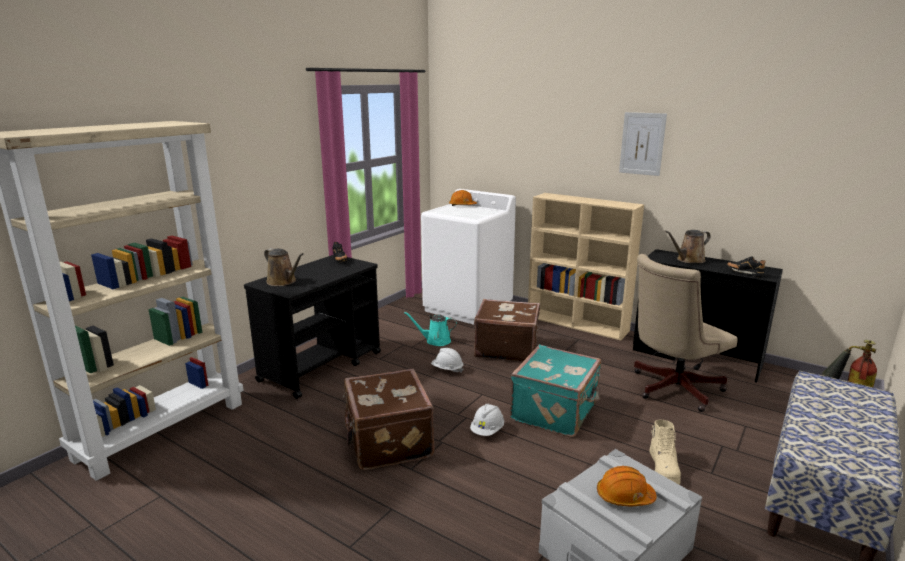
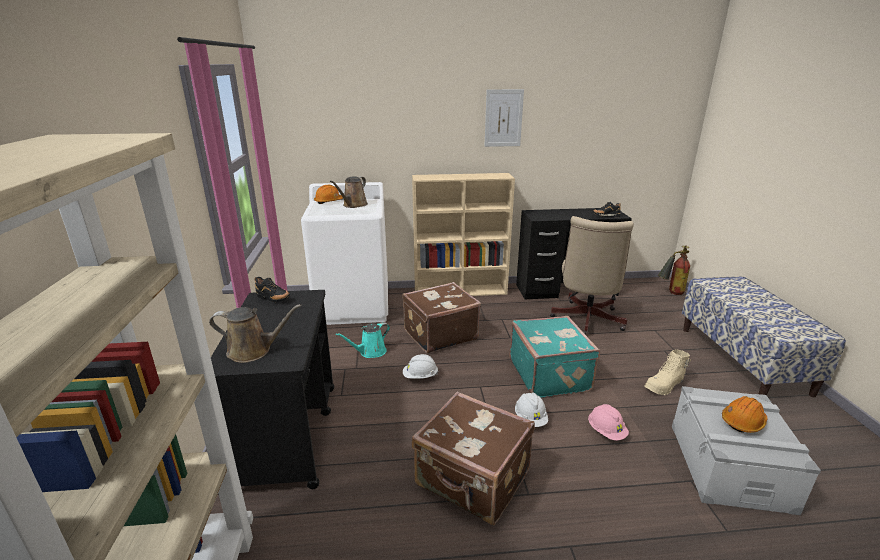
camera: 40 degrees left, 5 degrees up
(538, 469) = (606, 431): none -> pink hard hat
(664, 469) = (664, 385): beige boot -> beige boot turned 90 degrees clockwise
(688, 260) = (558, 214): brown watering can -> brown watering can (353, 205)

